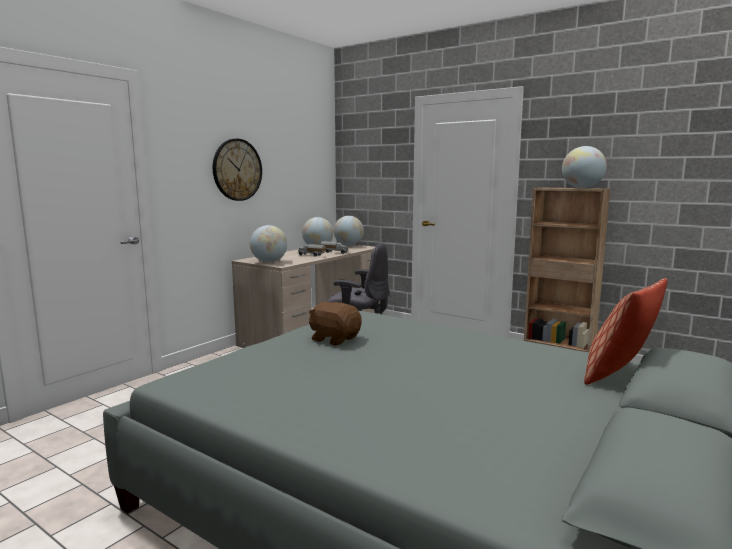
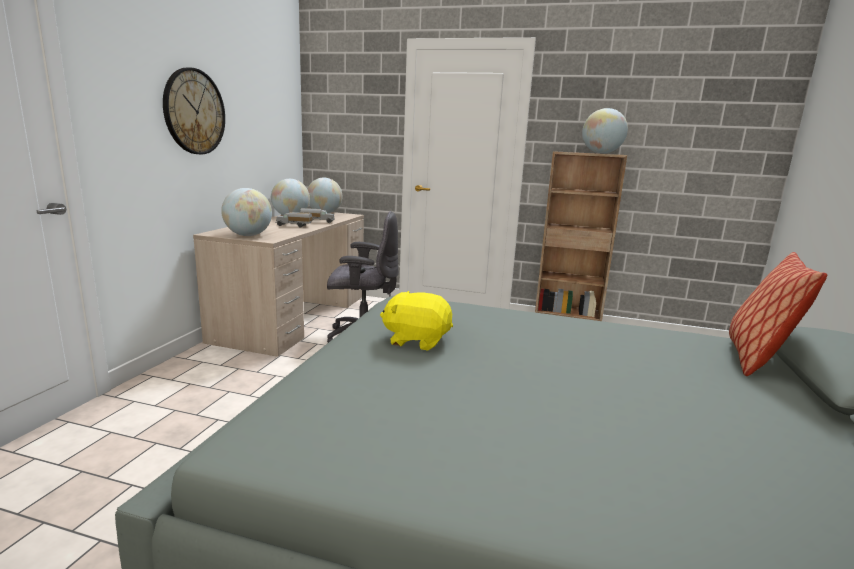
camera: 20 degrees left, 5 degrees up
(334, 339) = (417, 340): brown plush toy -> yellow plush toy

